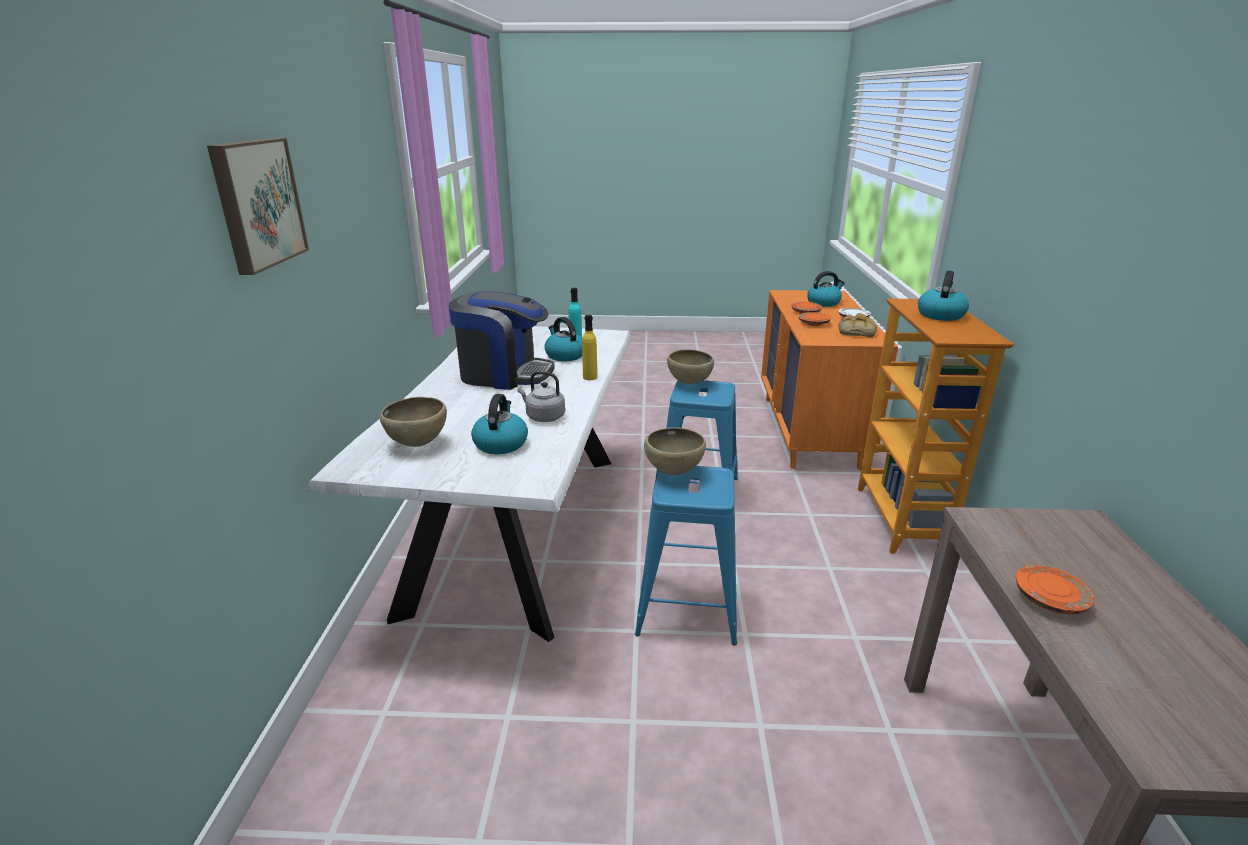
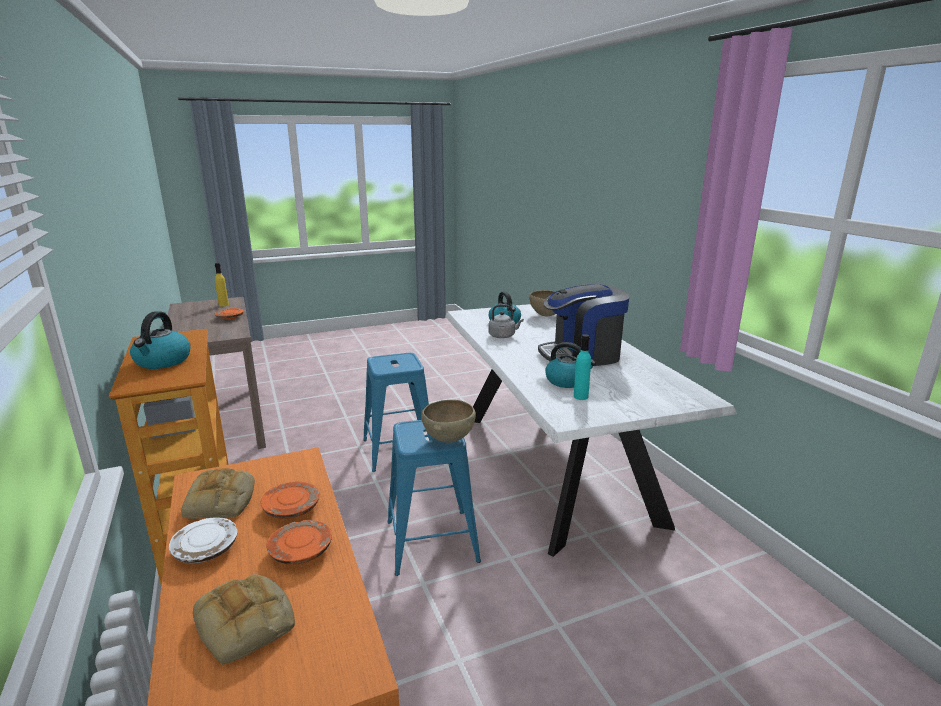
camera: 155 degrees right, 5 degrees down
(256, 203) = (585, 172): picture -> none
(590, 377) = (513, 365): yellow bottle -> yellow bottle (223, 305)
(674, 472) = (410, 365): brown bowl -> none
(823, 303) = (247, 623): kettle -> bread

